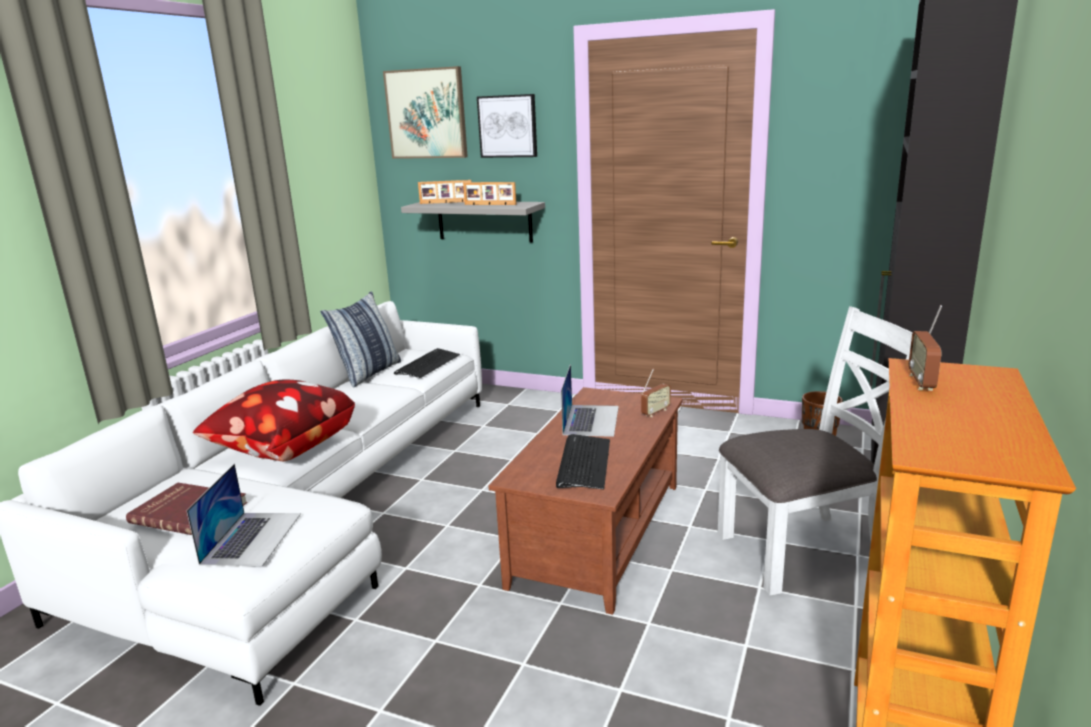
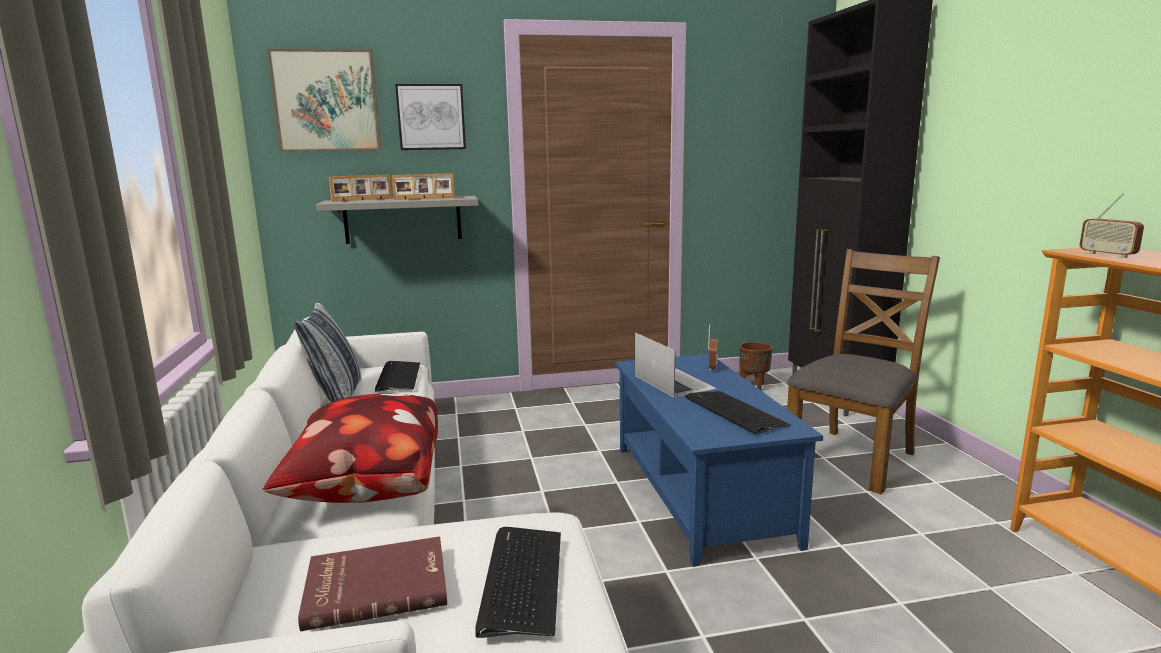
camera: 35 degrees left, 5 degrees down
(252, 538) = (521, 580): laptop -> keyboard
(596, 532) = (697, 493): brown coffee table -> blue coffee table
(801, 551) = (852, 458): white chair -> brown chair

